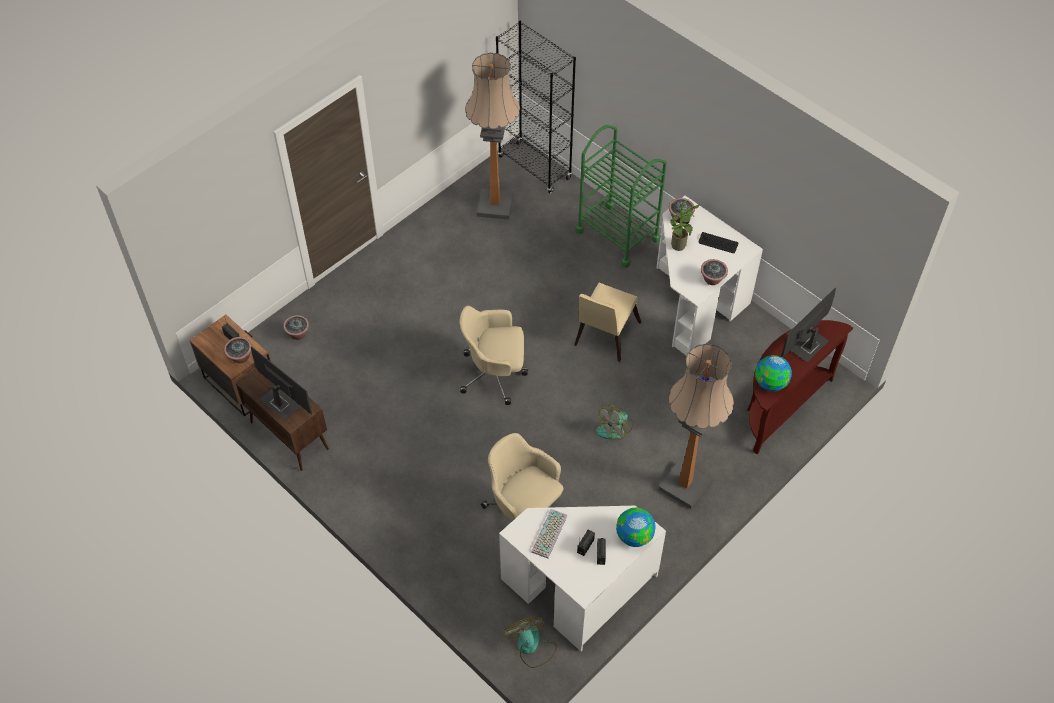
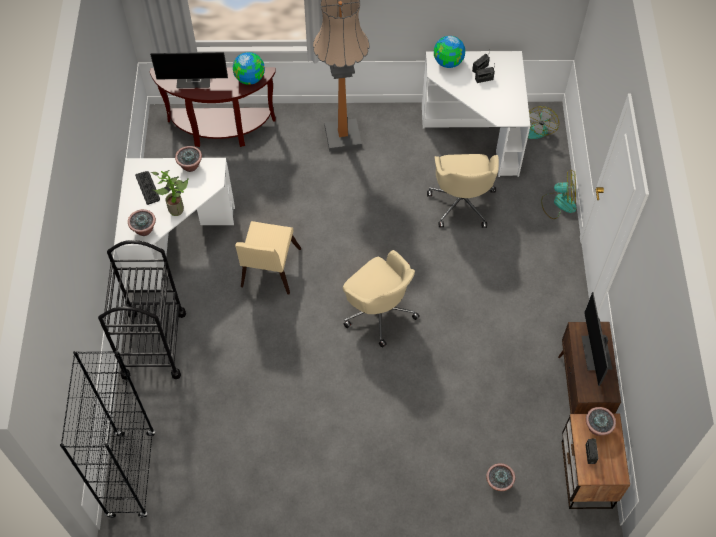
camera: 135 degrees left, 5 degrees up
(495, 205) = (210, 465): floor lamp -> none
(550, 534) = (499, 101): keyboard -> none
(604, 336) = (269, 271): beige chair -> beige chair turned 120 degrees clockwise
(615, 428) = (341, 204): fan -> fan (559, 203)
(617, 235) = (154, 344): green cart -> black cart

